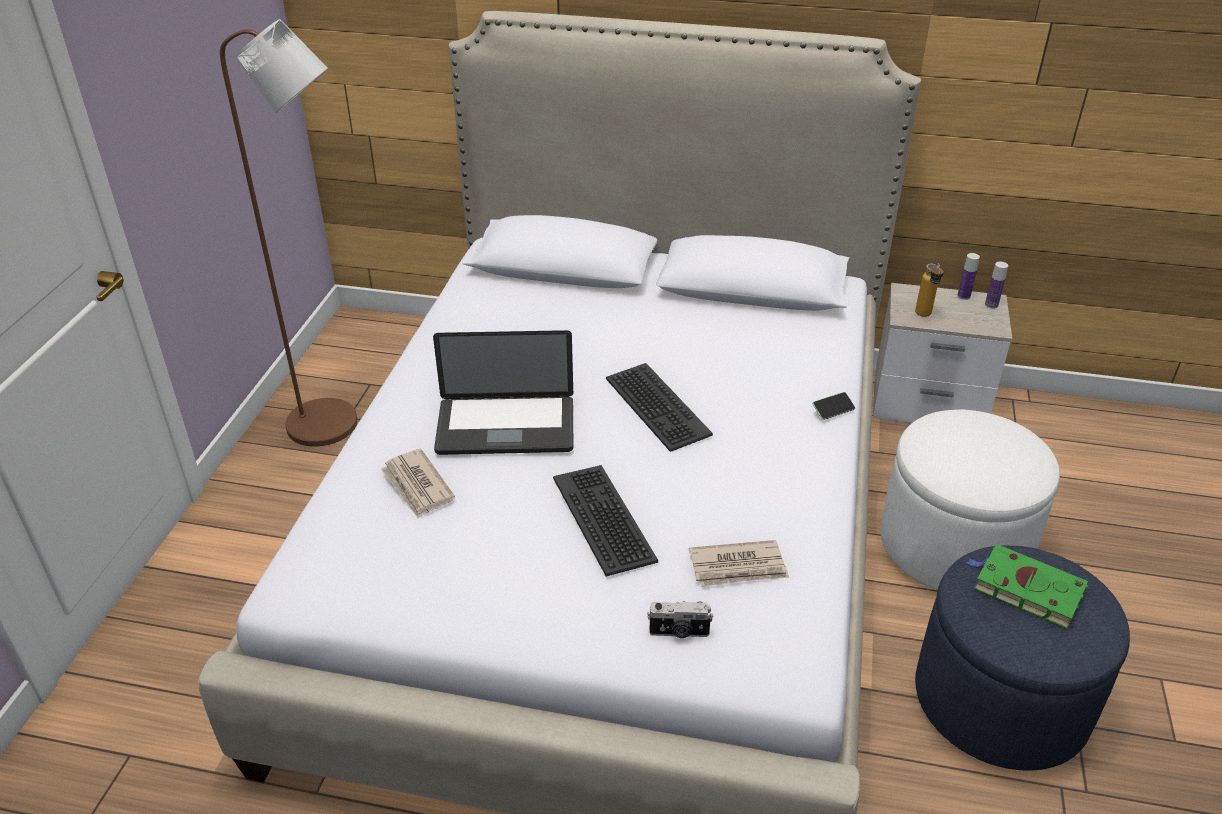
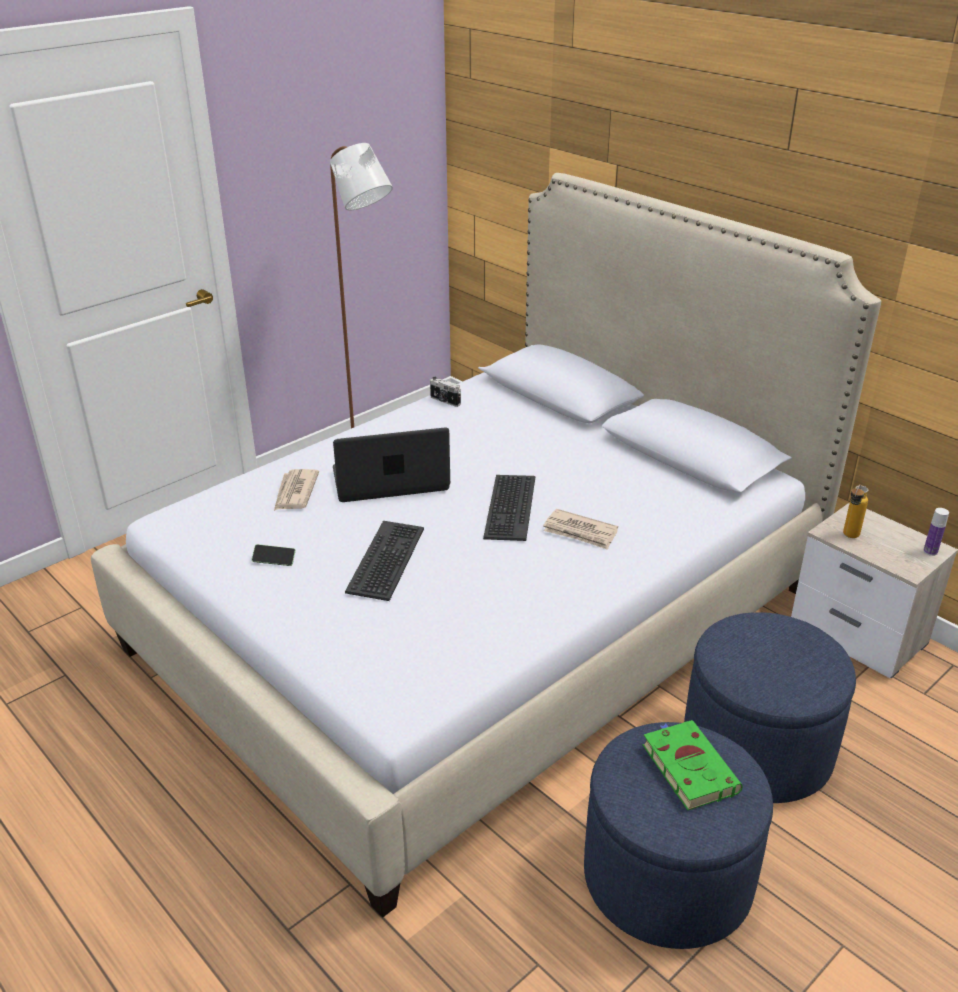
camera: 35 degrees right, 5 degrees down
(506, 427) = (390, 480): laptop -> laptop turned 135 degrees clockwise
(679, 632) = (351, 647): camera -> camera (444, 401)
(738, 567) = (440, 629): newspaper -> newspaper (580, 532)
(833, 411) = (644, 562): phone -> phone (274, 560)
(953, 545) = (756, 749): white ottoman -> blue ottoman
(963, 296) = (910, 535): bottle -> none

